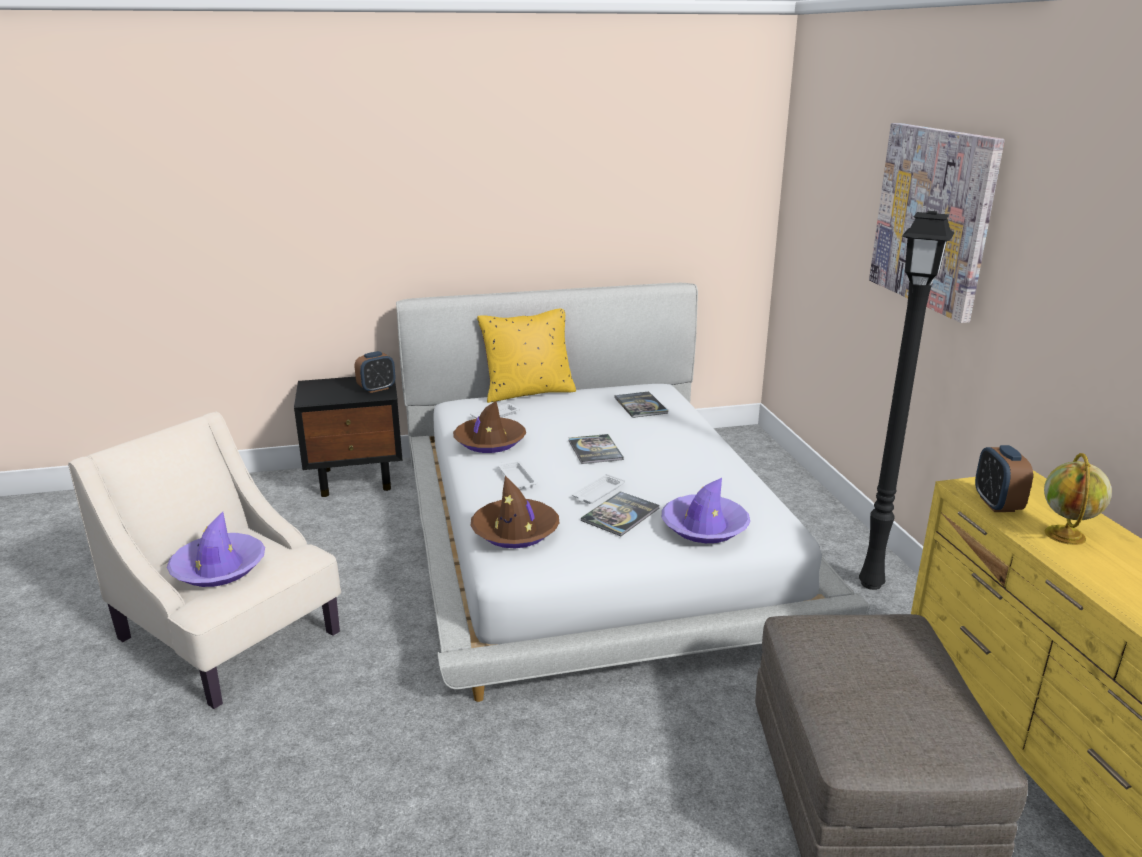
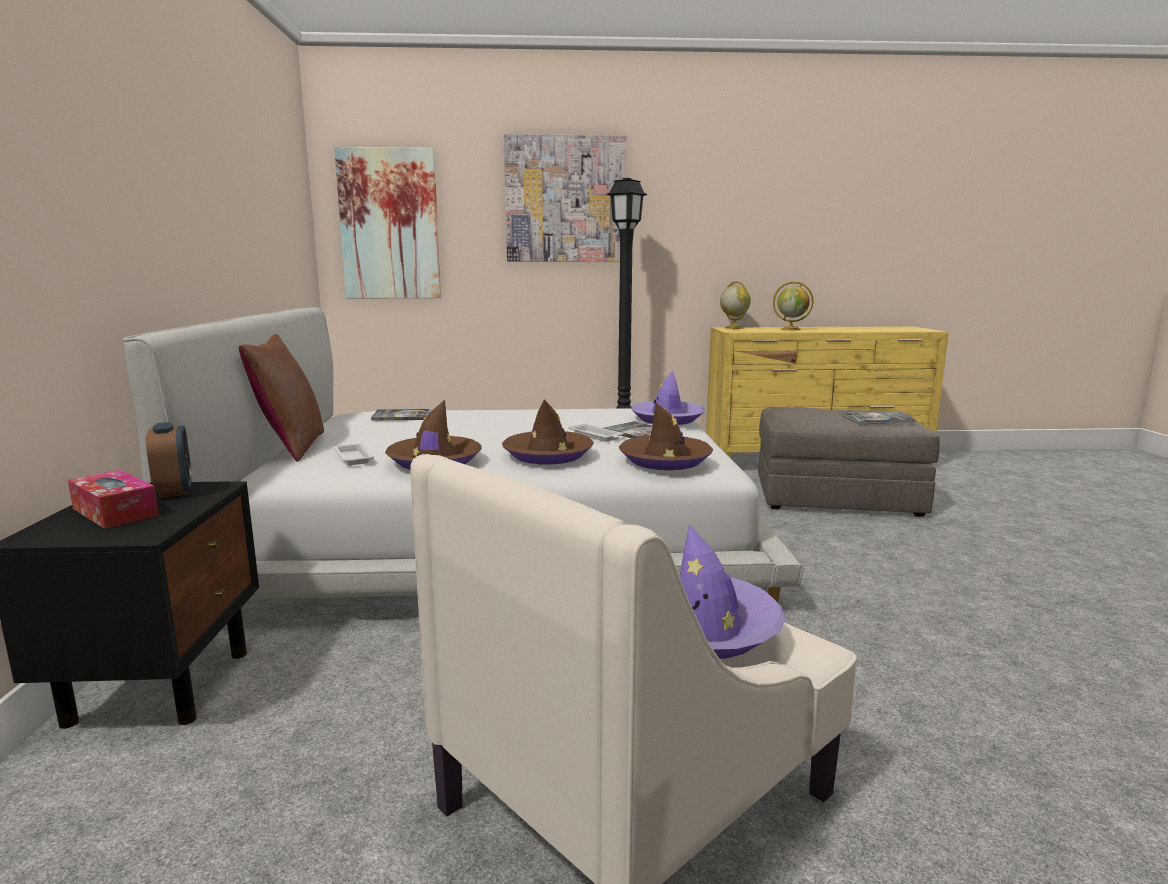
camera: 80 degrees left, 10 degrees down
(342, 387) = (115, 512): none -> tissue box
(517, 479) = (548, 455): white tray -> brown hat
(528, 392) = (291, 447): yellow pillow -> brown pillow
(595, 450) = (499, 432): book -> book (878, 419)
(814, 210) = (389, 224): none -> picture
(996, 504) = (756, 331): alarm clock -> none
(1033, 487) = (733, 328): none -> globe

